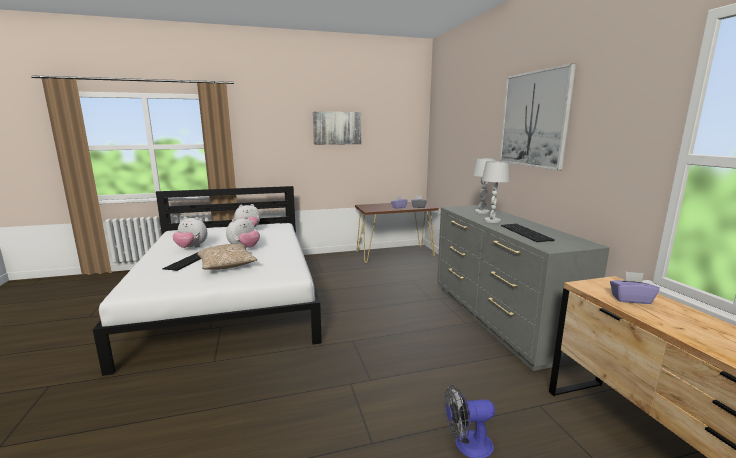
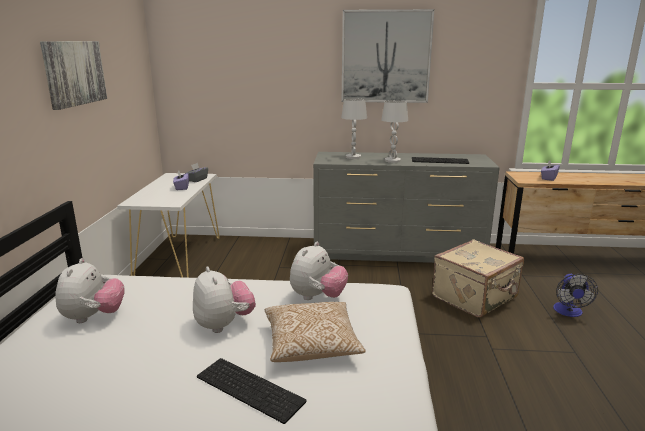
camera: 70 degrees left, 5 degrees up
(191, 247) = (147, 391): plush toy -> plush toy (317, 297)
(395, 254) = (179, 257): brown console table -> white console table
(442, 371) = (476, 298): none -> beige suitcase

